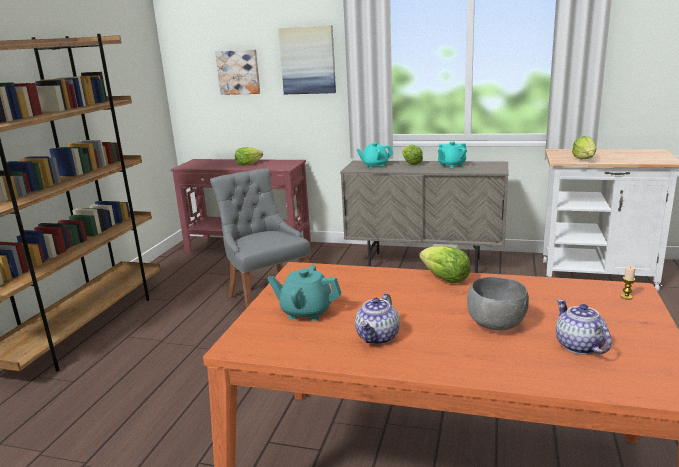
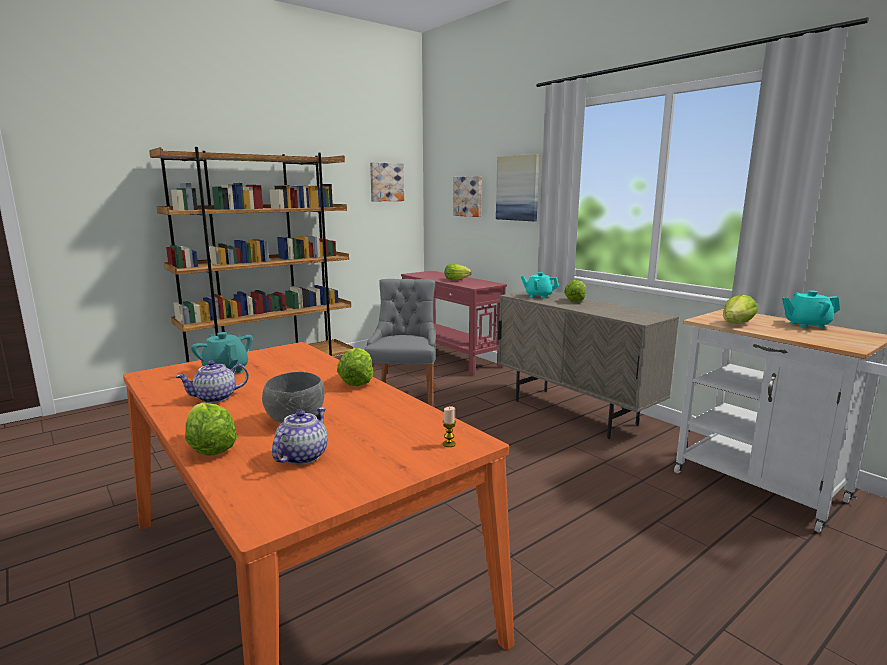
camera: 35 degrees right, 5 degrees down
(132, 62) = (386, 182): none -> picture
(451, 165) = (608, 308): turquoise teapot -> turquoise teapot (806, 325)
(505, 373) = (210, 448): none -> lettuce

